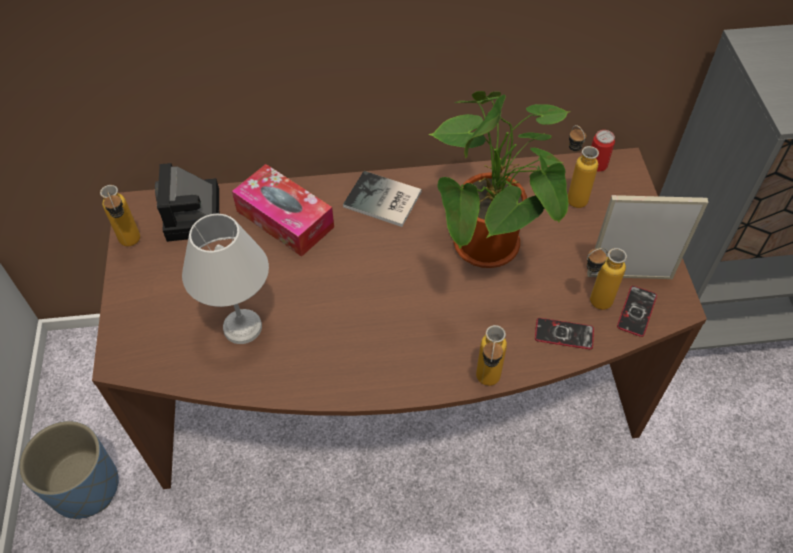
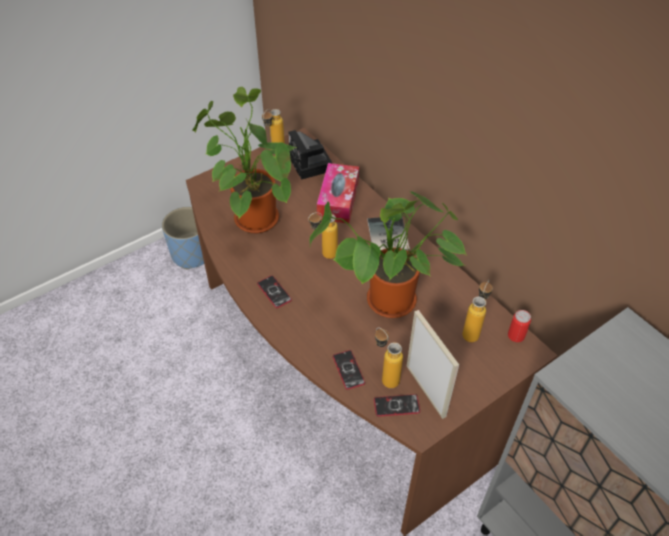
camera: 60 degrees right, 5 degrees down
(194, 217) = (311, 164): camera -> camera turned 75 degrees counterclockwise
(241, 326) = (252, 217): white table lamp -> potted plant
(395, 358) = (274, 292): none -> phone
(486, 385) = (283, 343): bottle -> bottle (323, 255)

